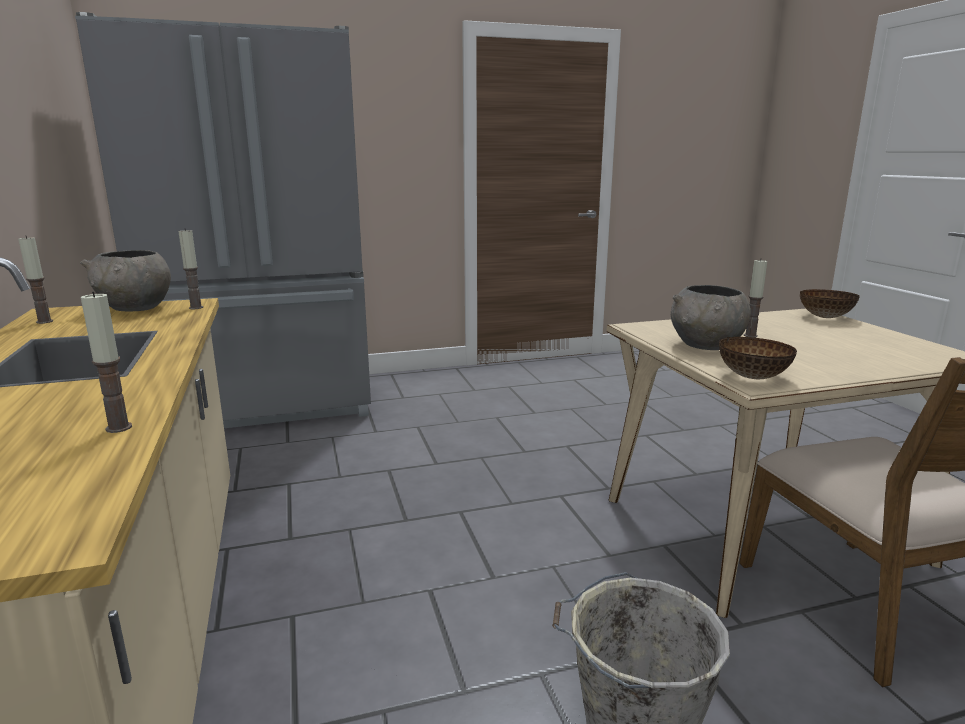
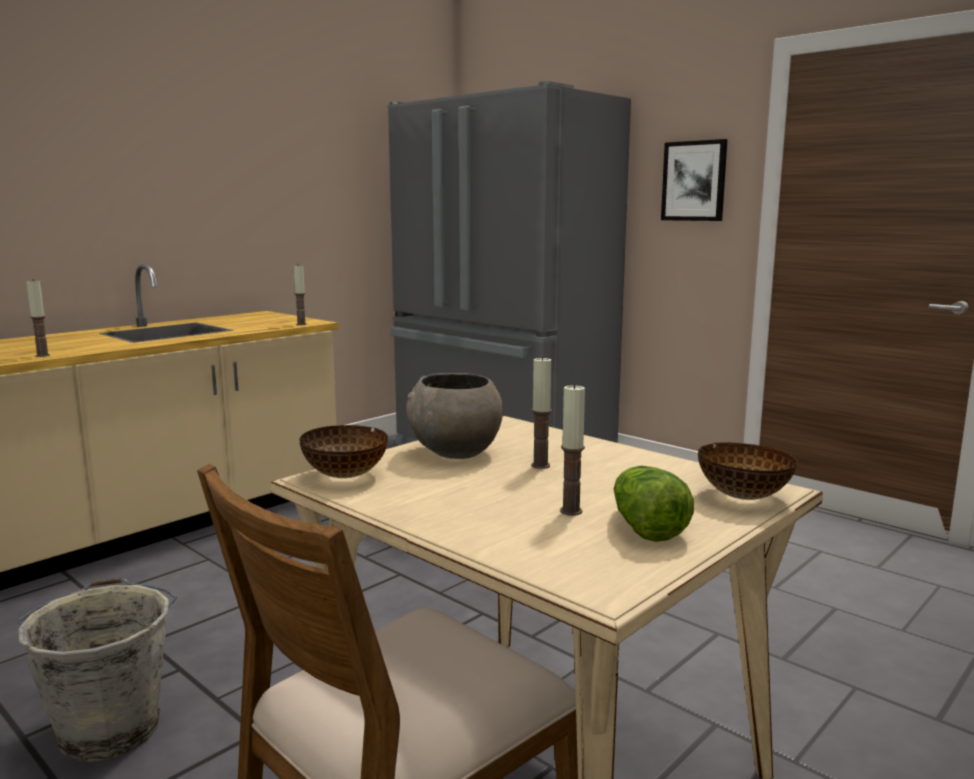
camera: 60 degrees right, 5 degrees down
(44, 321) = (236, 316): candle -> candle (571, 511)
(136, 309) = (284, 319): grey bowl -> none
(406, 130) = (694, 181): none -> picture
(875, 338) = (646, 527): none -> lettuce

